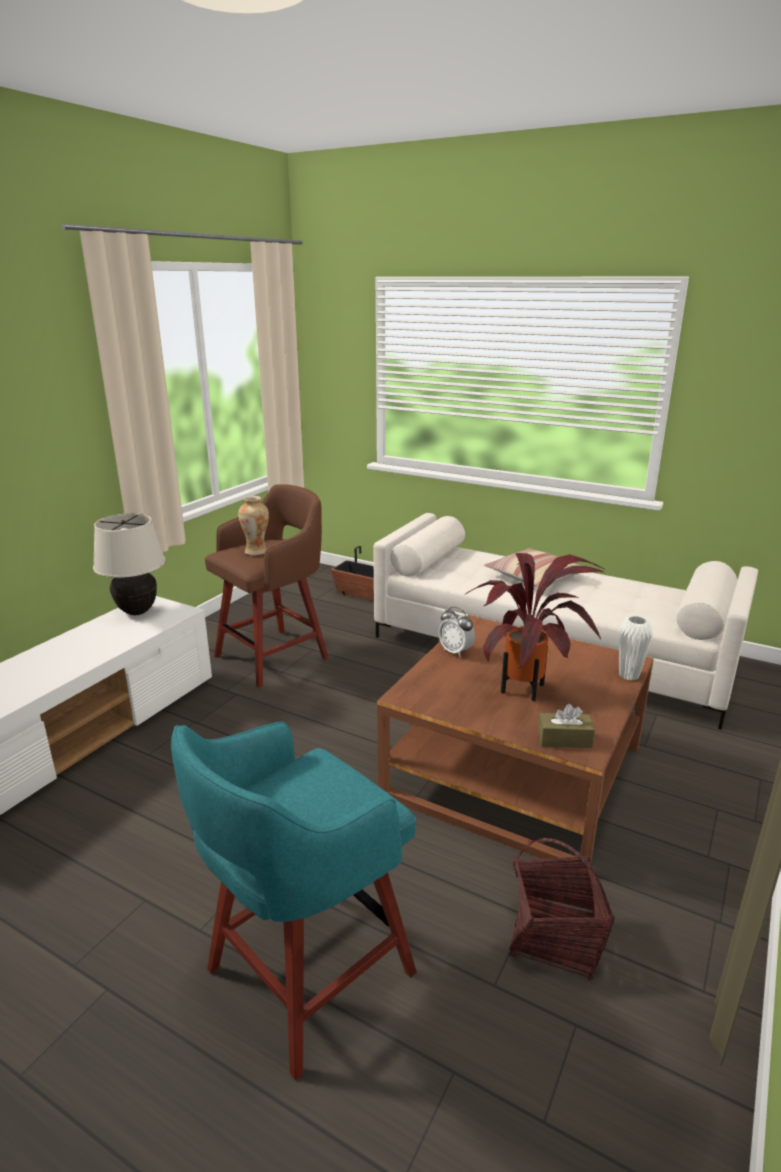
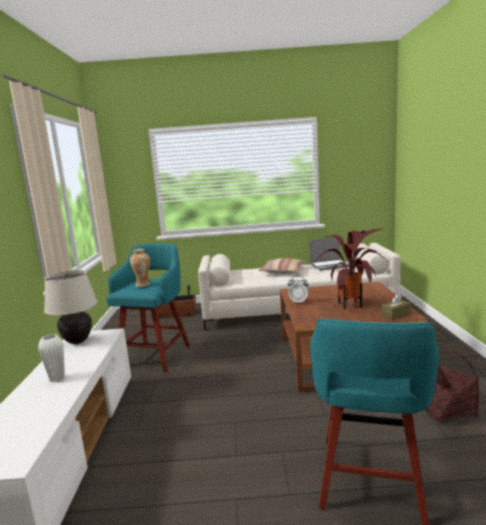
camera: 30 degrees left, 10 degrees down
(275, 656) = (156, 355): brown stool -> turquoise stool
(628, 675) = (381, 289): white vase -> white vase (57, 378)
(629, 590) = (329, 265): none -> laptop

